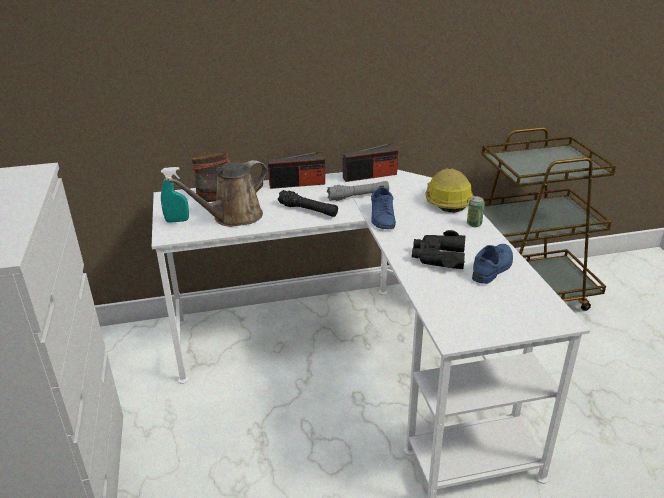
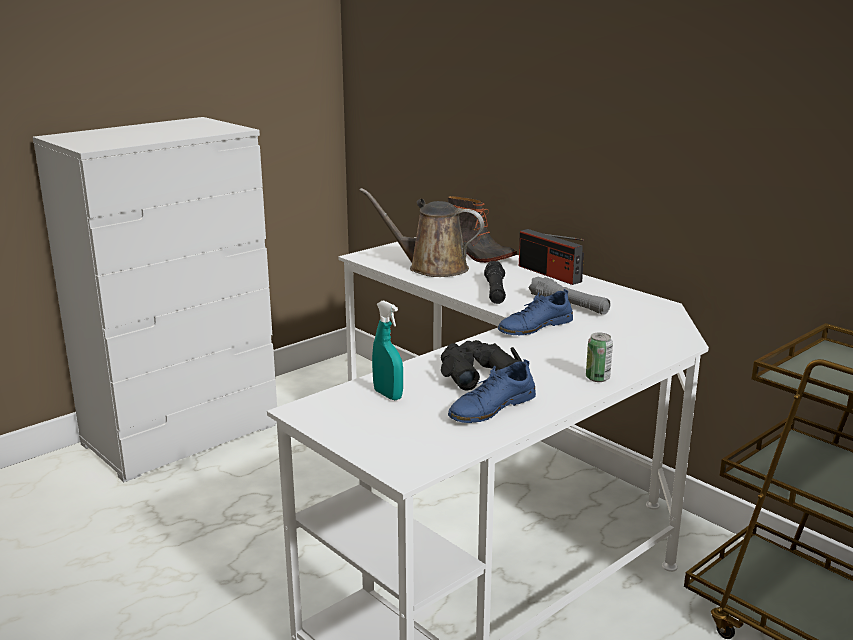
camera: 60 degrees right, 10 degrees down
(177, 221) = (395, 252): turquoise spray bottle -> turquoise spray bottle (388, 395)
(370, 176) = (635, 299): radio -> none
(447, 200) = (641, 351): hard hat -> none
(492, 267) = (491, 407): blue shoe -> blue shoe turned 135 degrees clockwise

